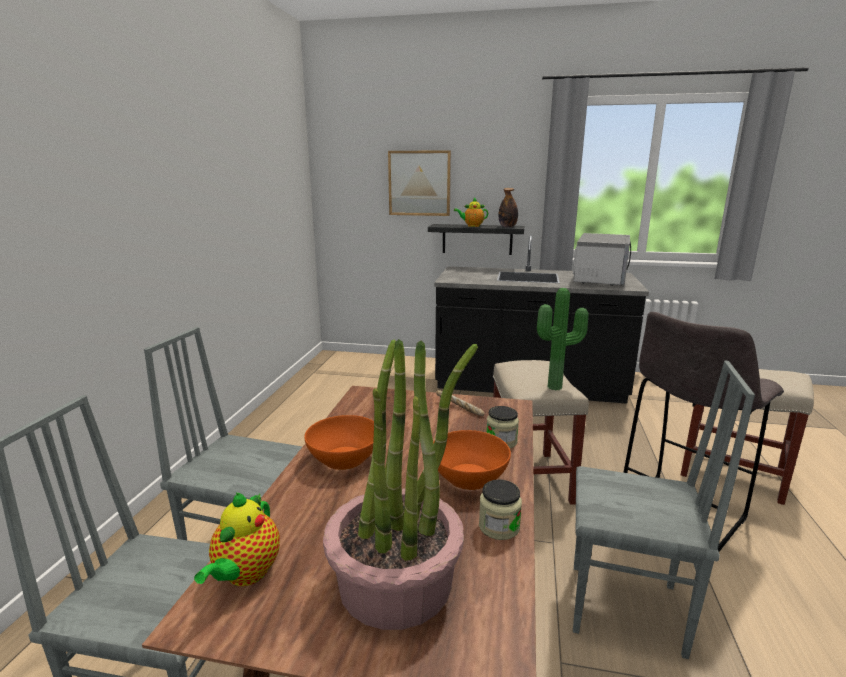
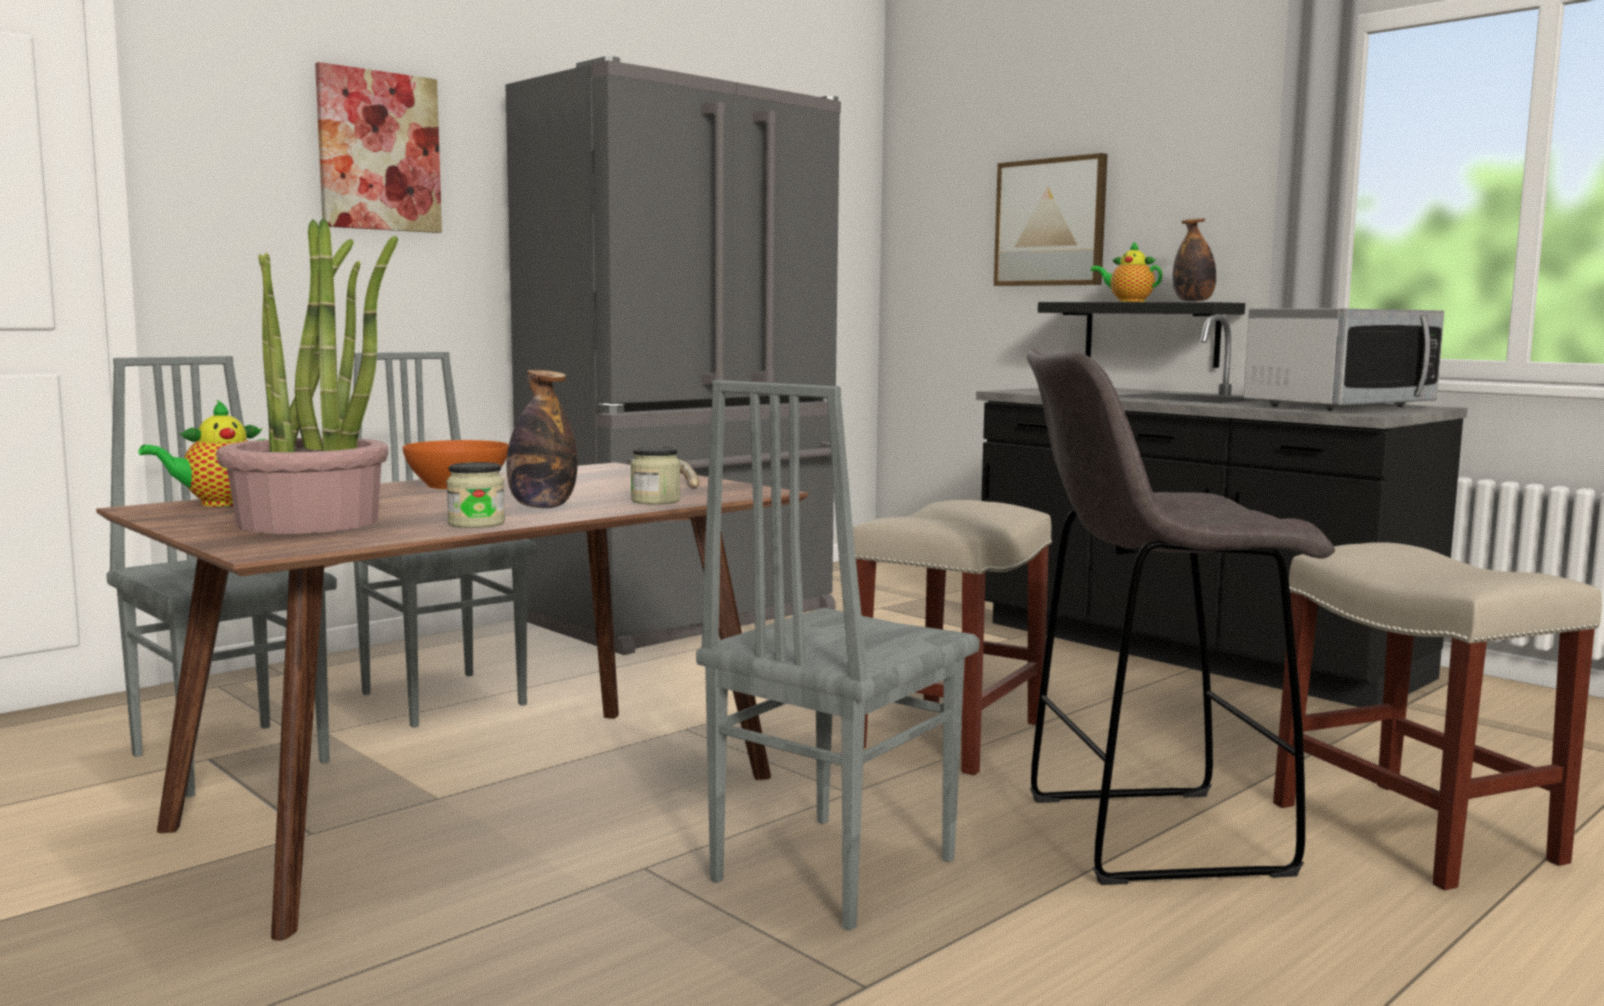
camera: 35 degrees right, 10 degrees down
(69, 165) = (379, 151): none -> picture
(295, 426) = (687, 617): none -> grey fridge
(468, 476) = (542, 506): orange bowl -> bottle
(557, 388) = (942, 520): potted plant -> none
(626, 610) = (829, 869): grey chair -> grey chair turned 75 degrees clockwise

